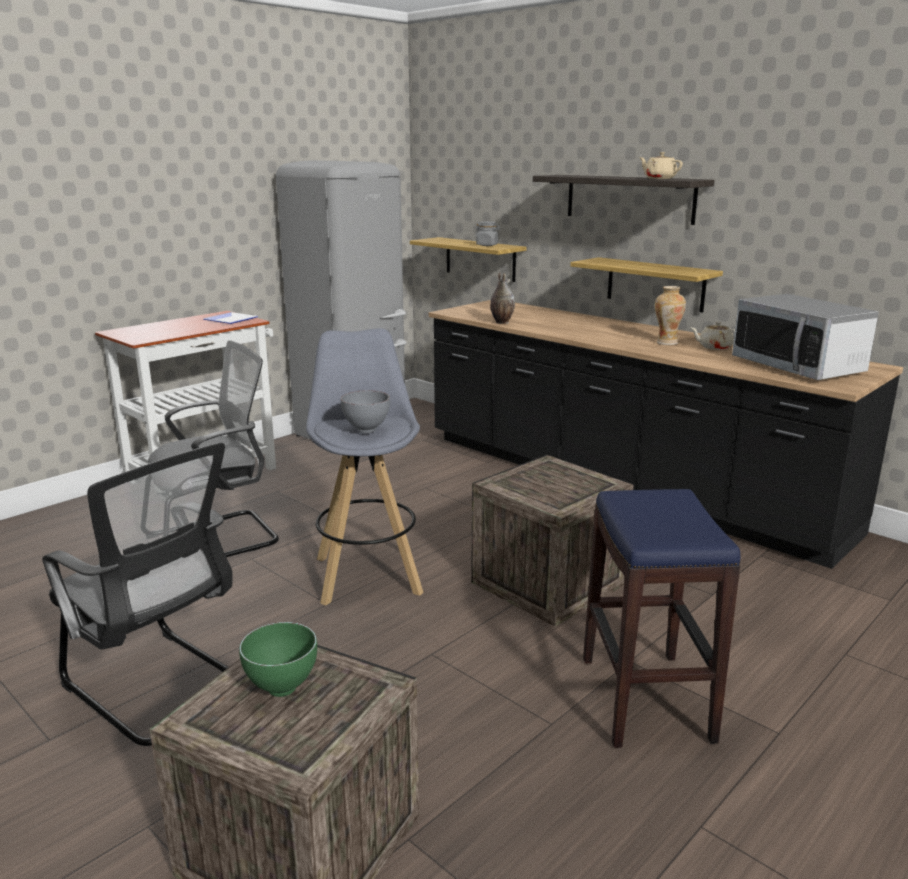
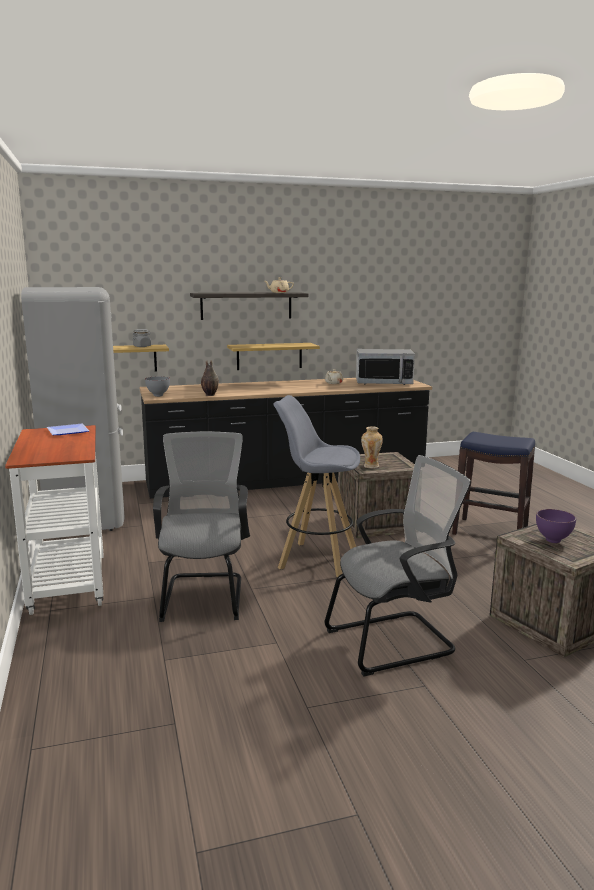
camera: 60 degrees left, 5 degrees down
(280, 690) = (553, 541): green bowl -> purple bowl
(365, 431) = (339, 455): grey bowl -> grey bowl (158, 396)
(666, 343) = (312, 386): vase -> vase (370, 466)

